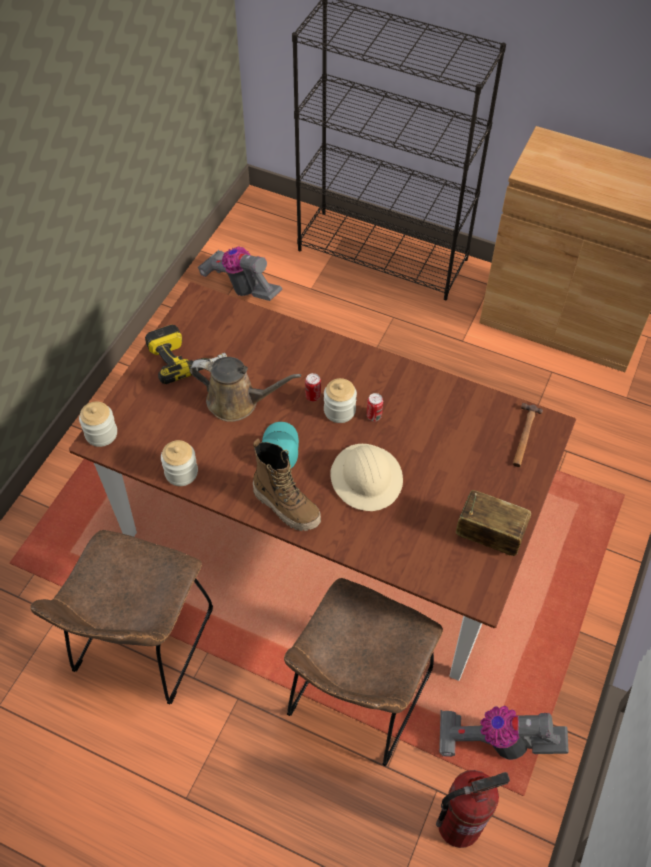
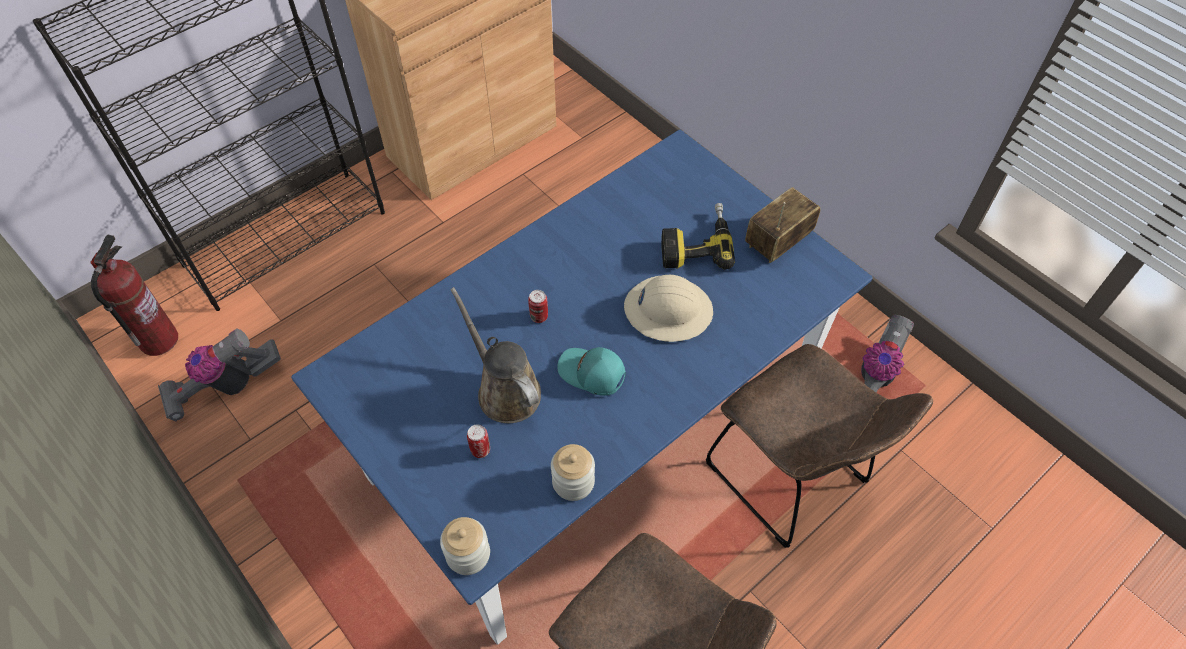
camera: 65 degrees left, 0 degrees up
(185, 357) = (407, 420): power drill -> power drill (695, 243)
(238, 402) = (505, 390): brown watering can -> brown watering can turned 75 degrees counterclockwise
(286, 506) = (669, 393): boot -> none
(323, 529) = (593, 432): brown dining table -> blue dining table
(339, 410) = (571, 300): jar -> none
(374, 416) = (595, 274): can -> can (480, 450)
(459, 825) = (937, 446): fire extinguisher -> fire extinguisher (159, 340)
(523, 436) = (681, 171): hammer -> none

